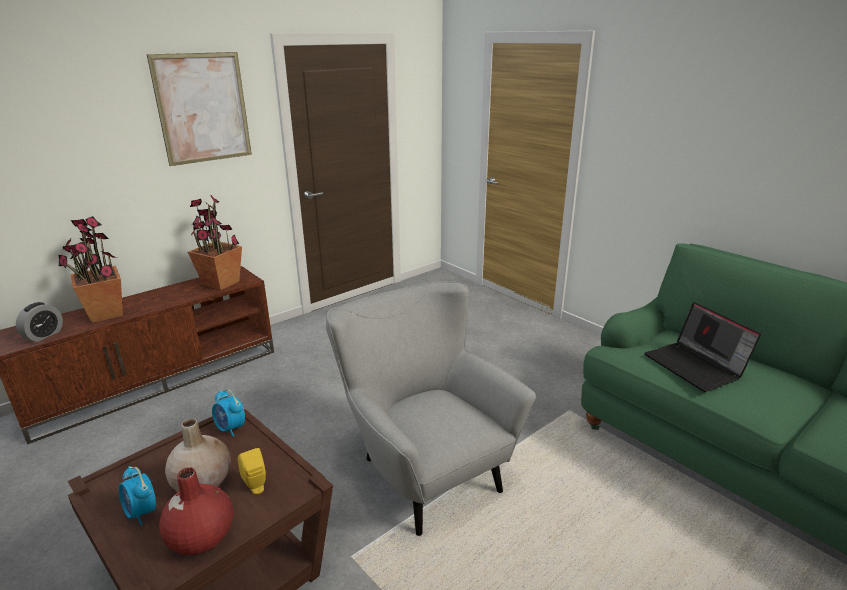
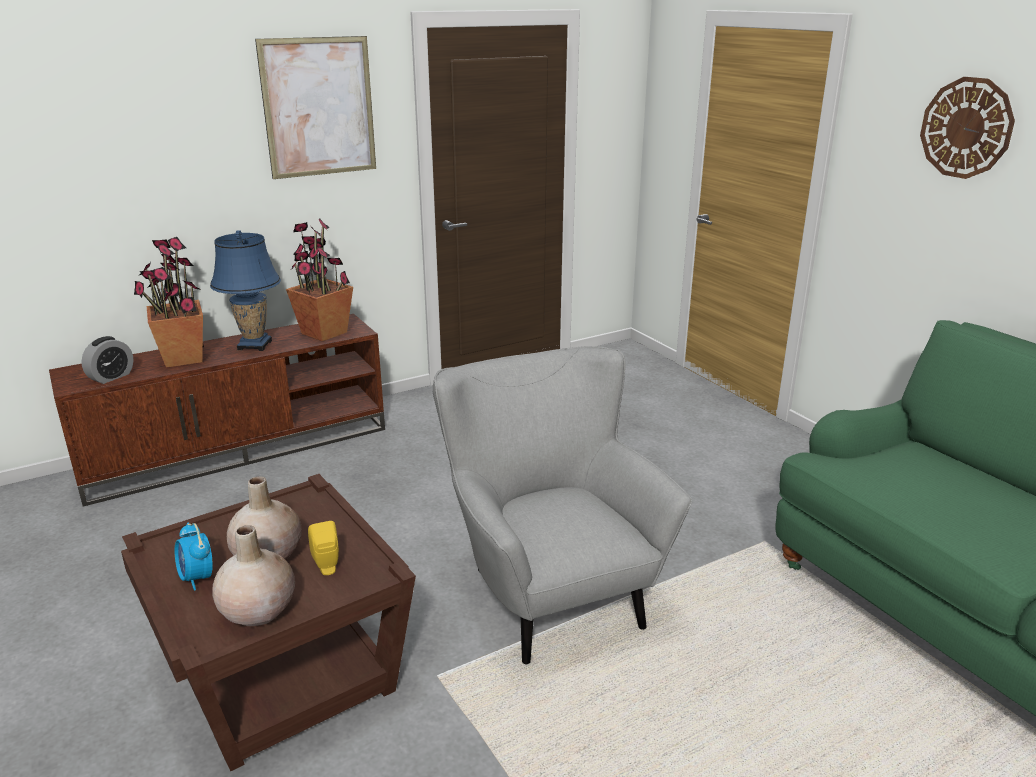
camera: 10 degrees right, 0 degrees up
(165, 298) = (254, 345): none -> blue table lamp
(201, 537) = (258, 610): red vase -> beige vase
(231, 428) = (309, 503): alarm clock -> none
(683, 108) = (966, 128): none -> wall clock
(696, 366) = (931, 489): laptop -> none

